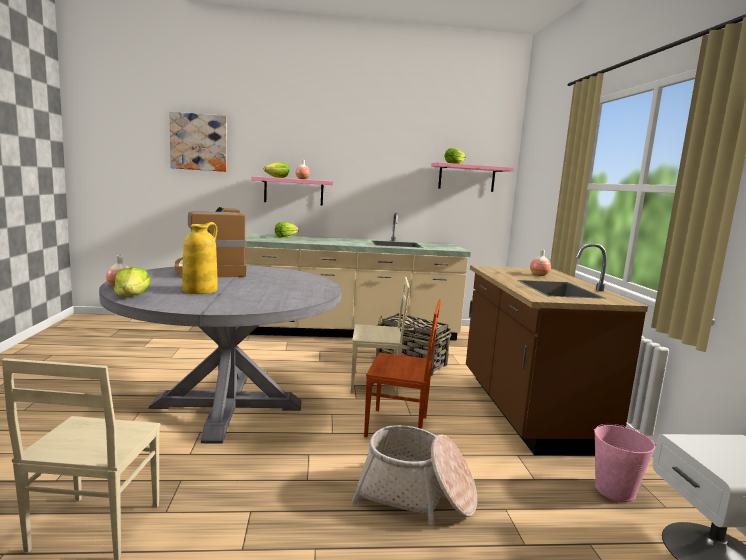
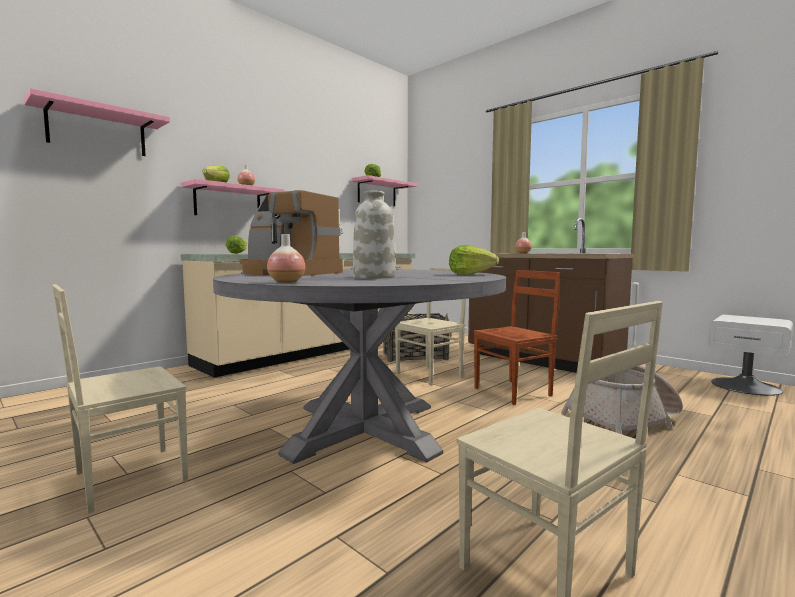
camera: 40 degrees left, 5 degrees down
(88, 382) = (128, 477): none -> beige chair
(132, 296) = (349, 283): lettuce -> lettuce (471, 274)
(199, 142) = (97, 131): picture -> pink shelf
(200, 290) = (373, 277): yellow vase -> white vase
(615, 490) = (665, 378): pink bucket -> none

